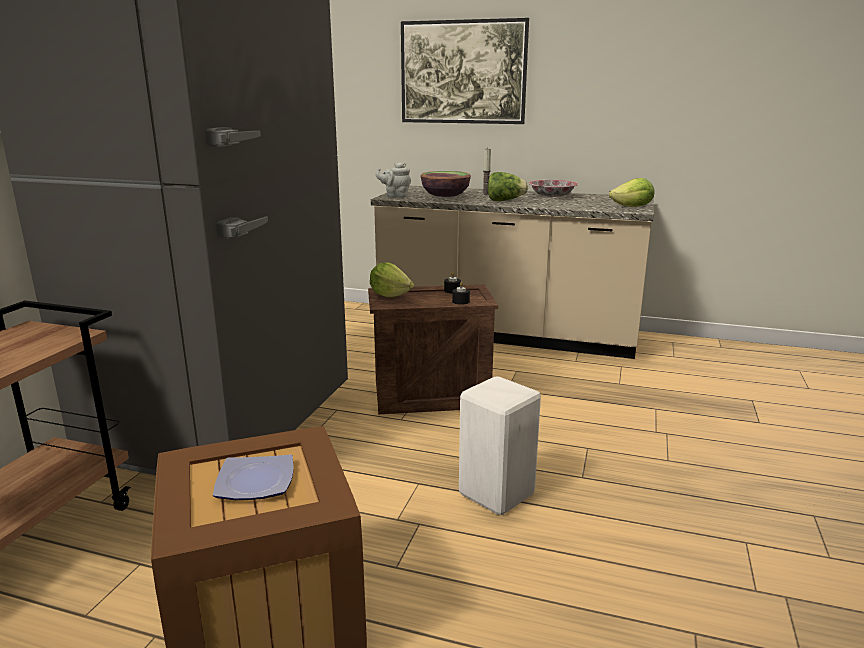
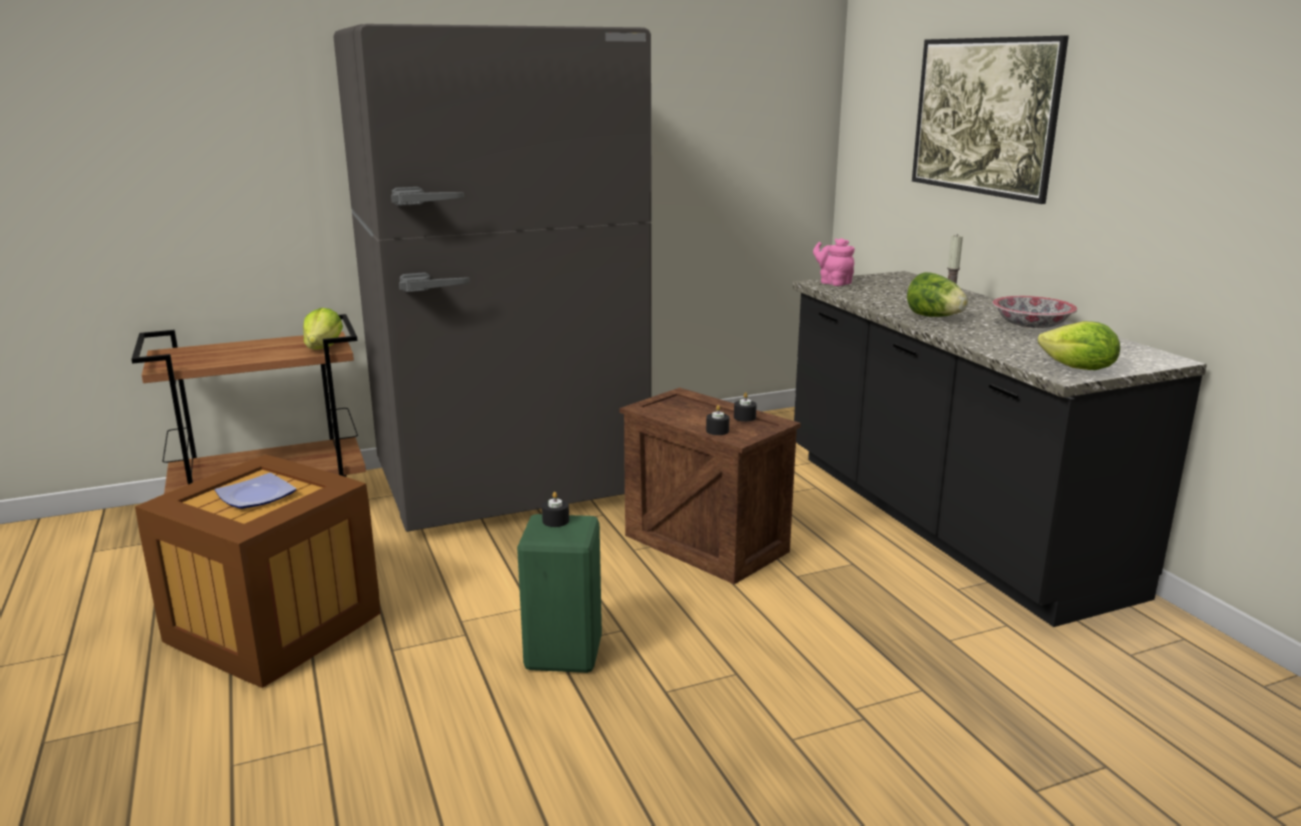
camera: 50 degrees right, 0 degrees up
(390, 295) = (676, 400): lettuce -> lettuce (324, 348)
(395, 196) = (833, 282): grey teapot -> pink teapot
(445, 196) = (884, 296): bowl -> none
(488, 388) = (555, 521): none -> black candle
(496, 492) = (566, 652): white stool -> green stool
(507, 334) = (943, 521): beige counter -> black counter

